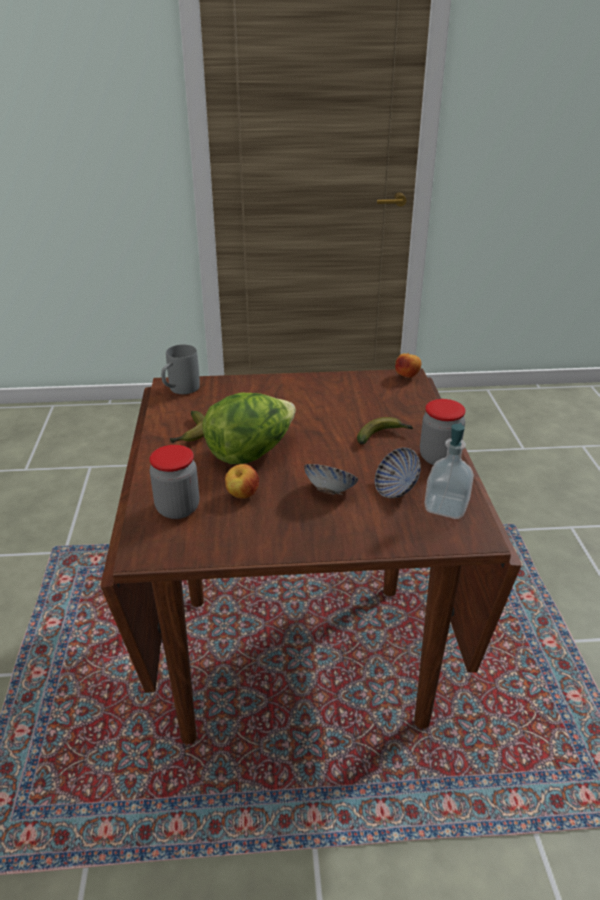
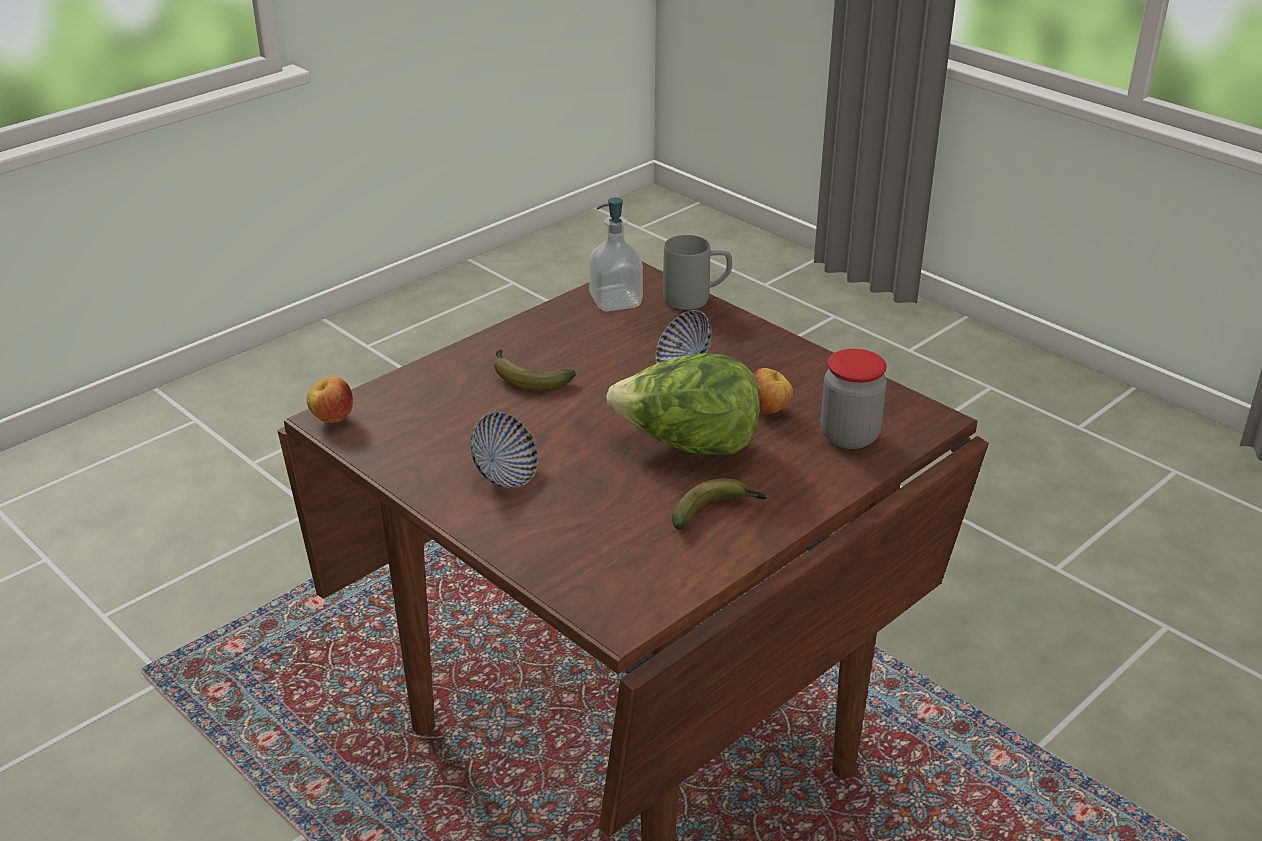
camera: 130 degrees left, 0 degrees up
(180, 390) = (624, 597): grey mug -> grey mug (697, 298)
(396, 489) = (625, 333): bowl -> bowl (505, 475)
(439, 458) = (528, 331): jar -> none

